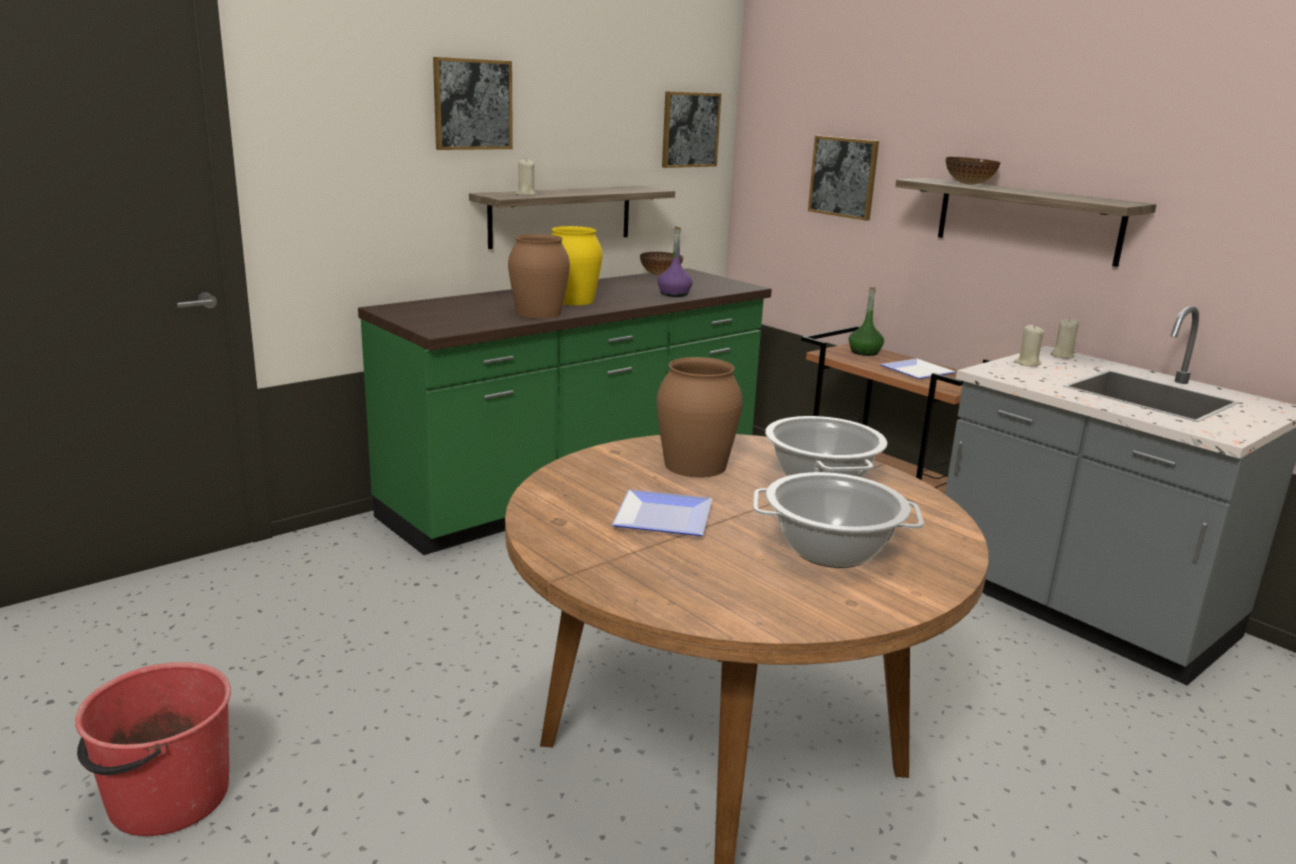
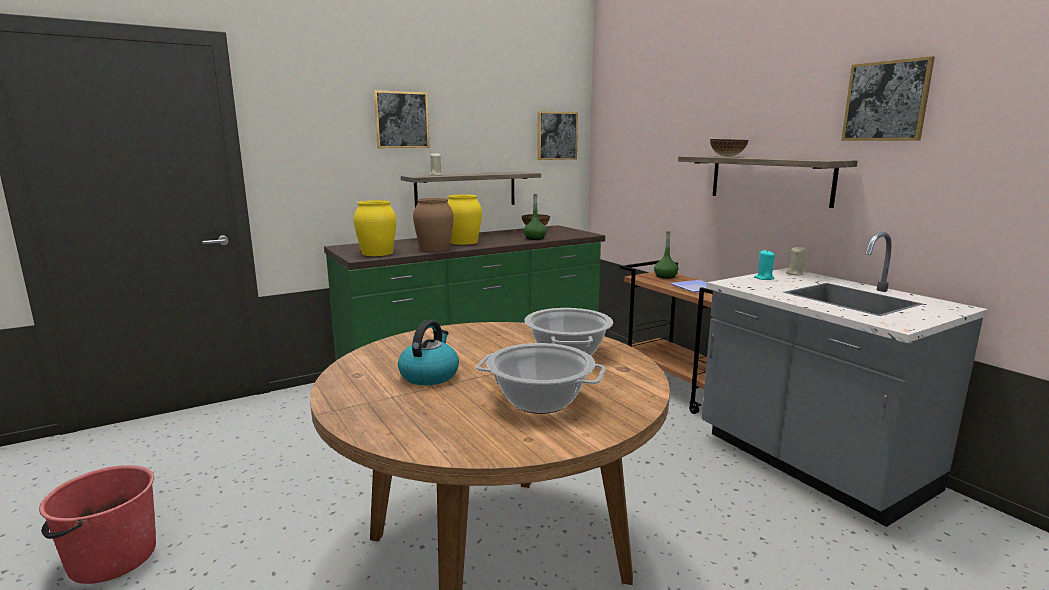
camera: 10 degrees right, 5 degrees down
(457, 321) = (377, 253): none -> yellow vase
(659, 518) = (429, 375): plate -> kettle
(674, 294) = (535, 238): purple bottle -> green bottle
(694, 465) = (483, 341): brown vase -> none
(843, 177) = (653, 160): picture -> picture (886, 101)
(1027, 363) = (763, 278): beige candle -> turquoise candle

